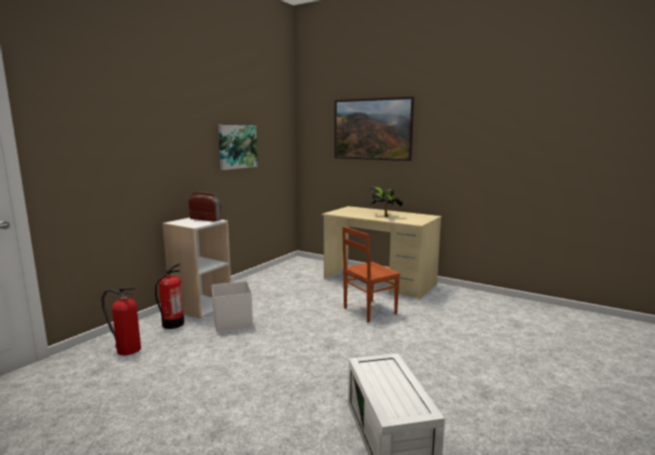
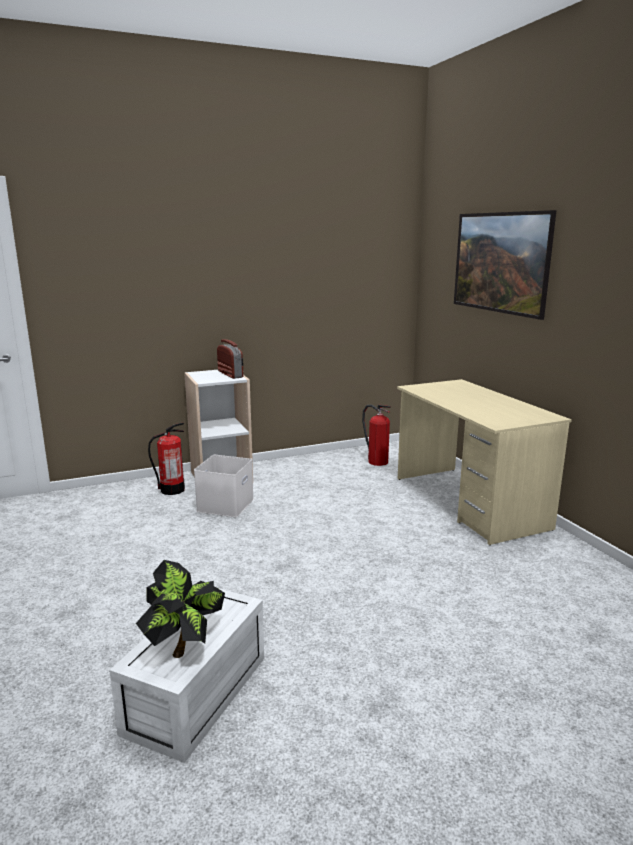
camera: 35 degrees right, 5 degrees up
(126, 349) = (107, 504): fire extinguisher -> fire extinguisher (376, 461)
(237, 146) = (305, 282): picture -> none
(368, 311) = (393, 539): brown chair -> none
(384, 216) = (476, 404): potted plant -> potted plant (185, 646)

